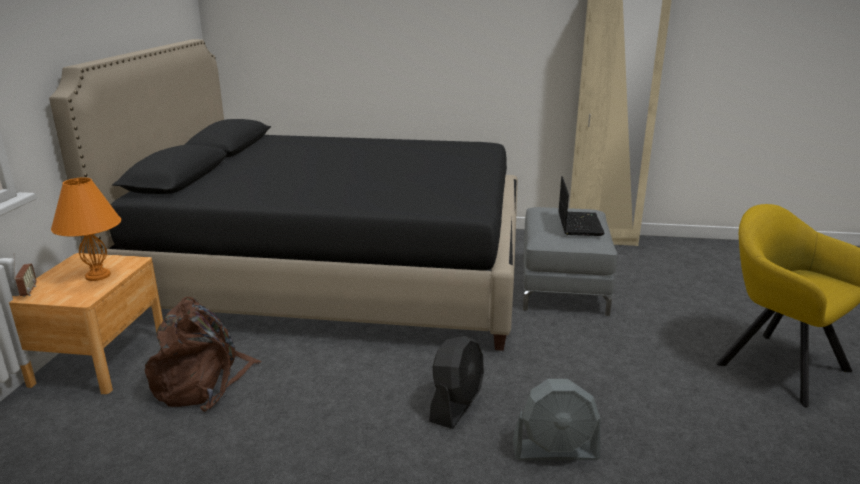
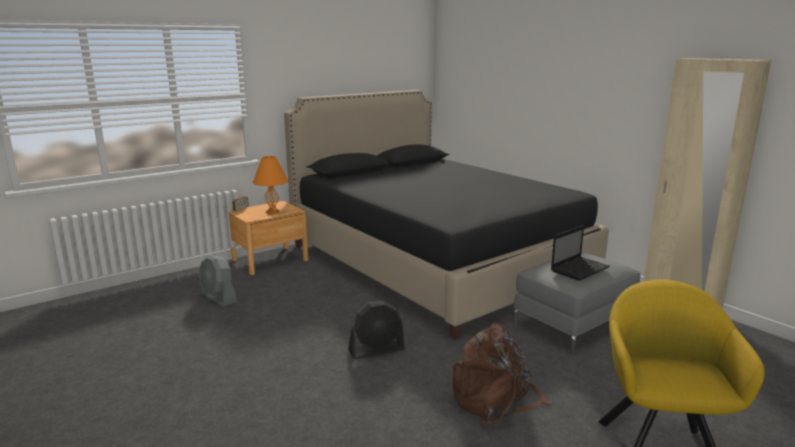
camera: 45 degrees right, 5 degrees down
(203, 382) = (289, 286): brown backpack -> brown backpack (495, 400)
(555, 451) = (385, 397): grey fan -> grey fan (219, 298)

